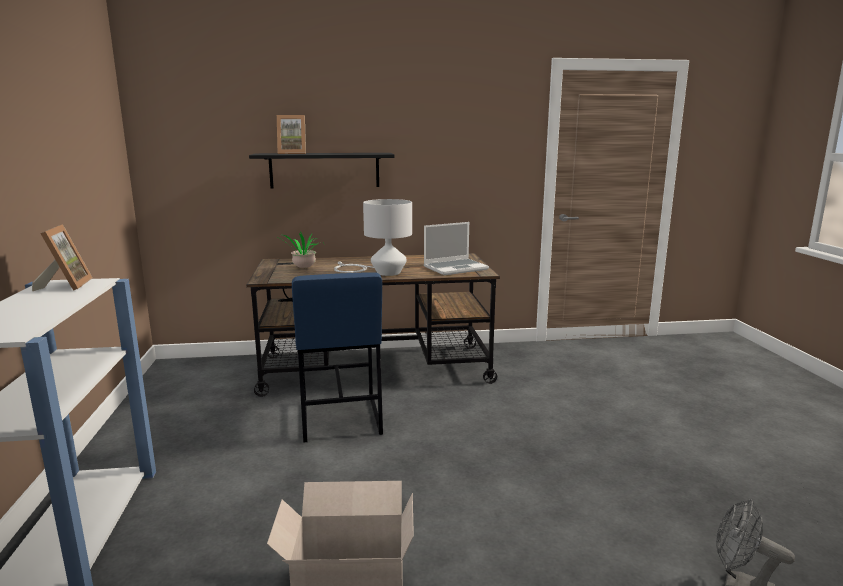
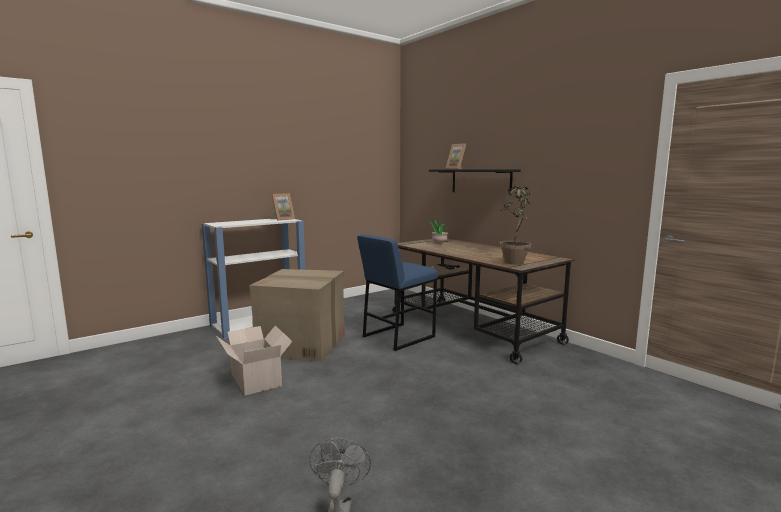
camera: 60 degrees right, 5 degrees down
(261, 503) = (302, 344): none -> cardboard box
(373, 271) = (463, 252): white table lamp -> none
(456, 268) = (514, 261): laptop -> potted plant

